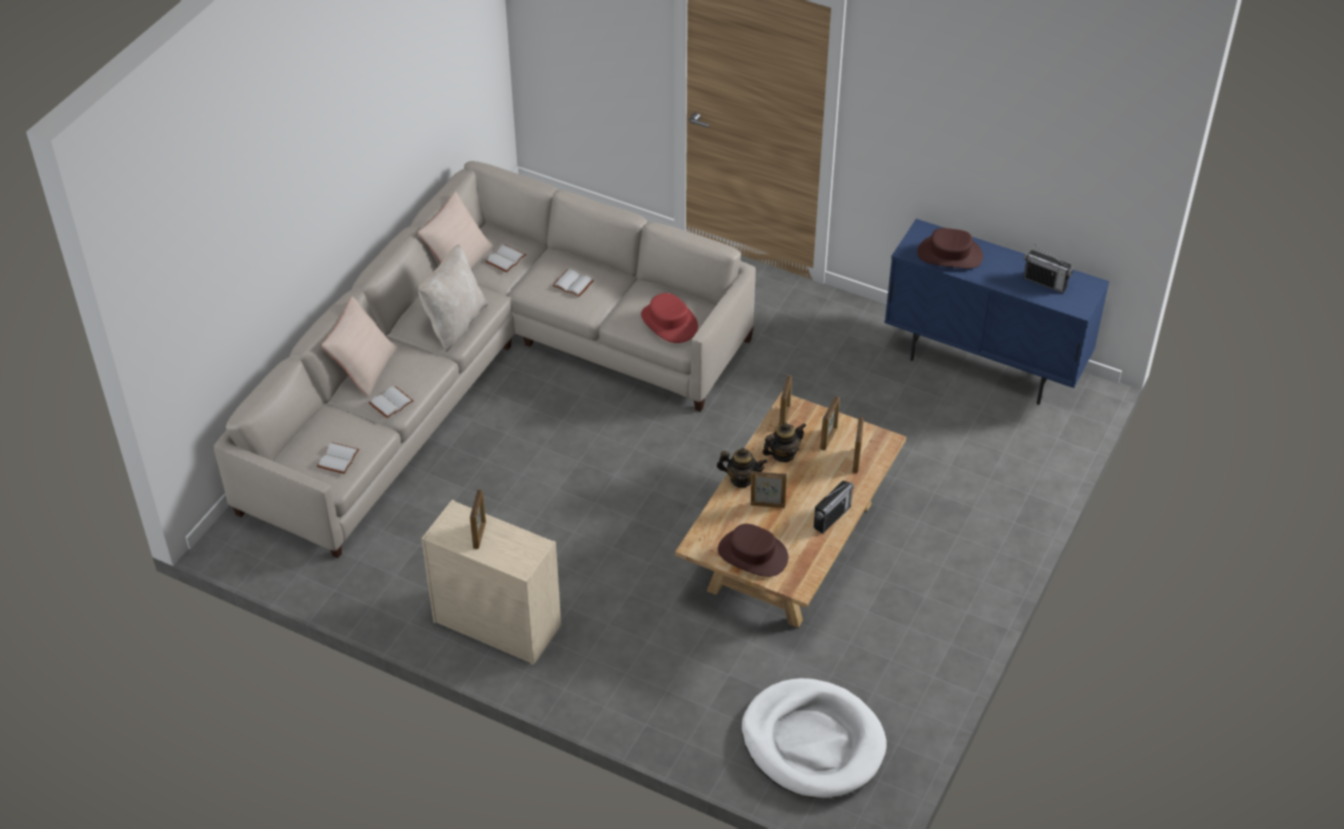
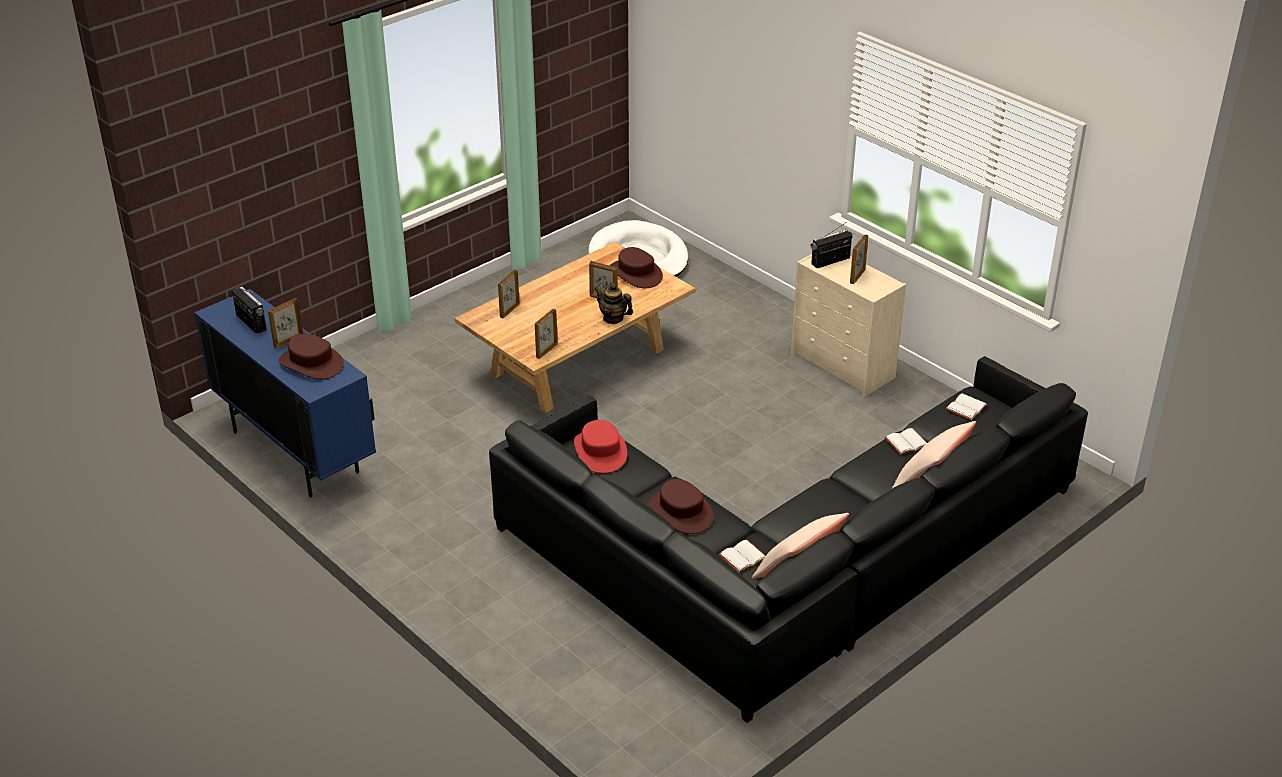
camera: 160 degrees left, 10 degrees down
(455, 323) = (822, 504): beige pillow -> none
(484, 373) = (790, 562): beige sofa -> black sofa
(572, 284) = (681, 511): white book -> brown hat
(783, 454) = (566, 327): teapot -> none
(829, 438) = (520, 329): picture frame -> picture frame (288, 341)
(832, 517) = (558, 281): radio -> radio (830, 261)

